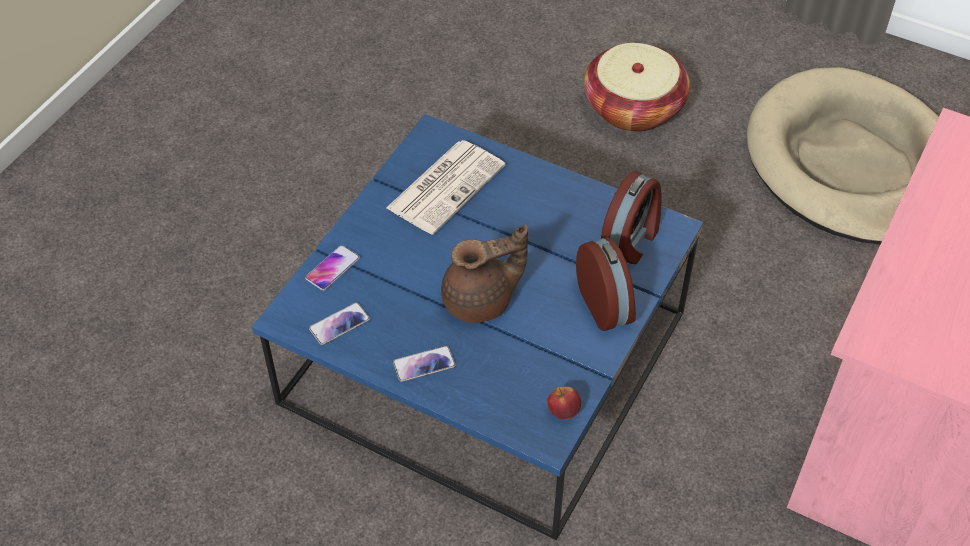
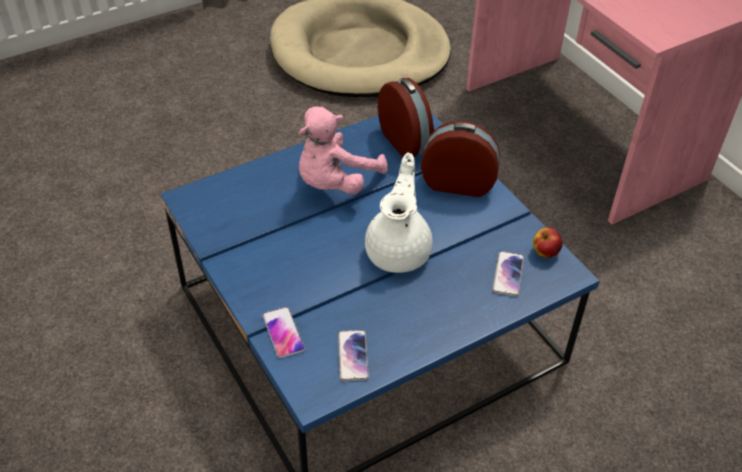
camera: 60 degrees left, 5 degrees down
(424, 364) = (440, 316): phone -> phone (508, 274)
(446, 186) = (256, 216): newspaper -> none
(481, 301) = (399, 250): brown teapot -> white teapot
(530, 216) = (335, 182): none -> pink plush toy
(633, 108) = (205, 122): basket -> none

